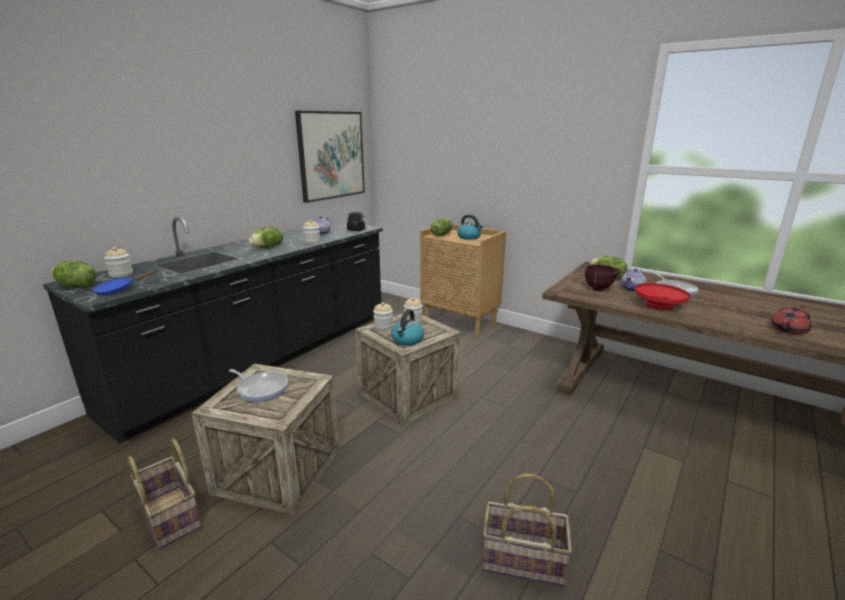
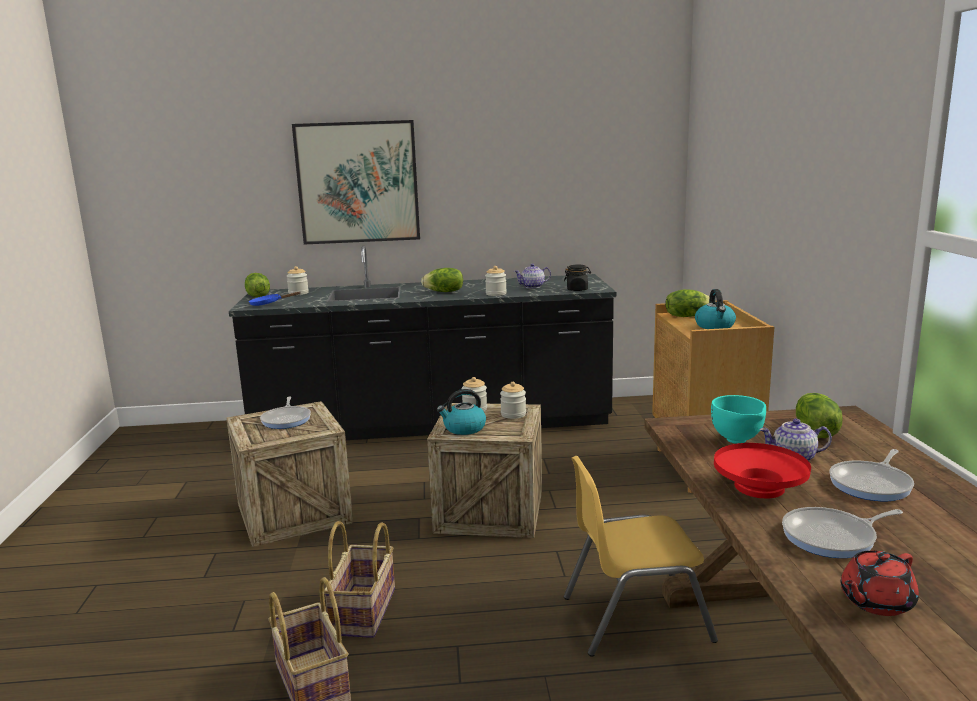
camera: 50 degrees right, 5 degrees down
(172, 516) = (204, 505): basket -> basket (365, 611)
(331, 155) = (600, 185): picture -> picture (358, 182)
(568, 408) = (635, 617): none -> yellow chair
(600, 289) = (737, 441): brown bowl -> turquoise bowl
(723, 314) = (833, 537): none -> frying pan
(789, 330) = (875, 602): red teapot -> red teapot turned 135 degrees clockwise

